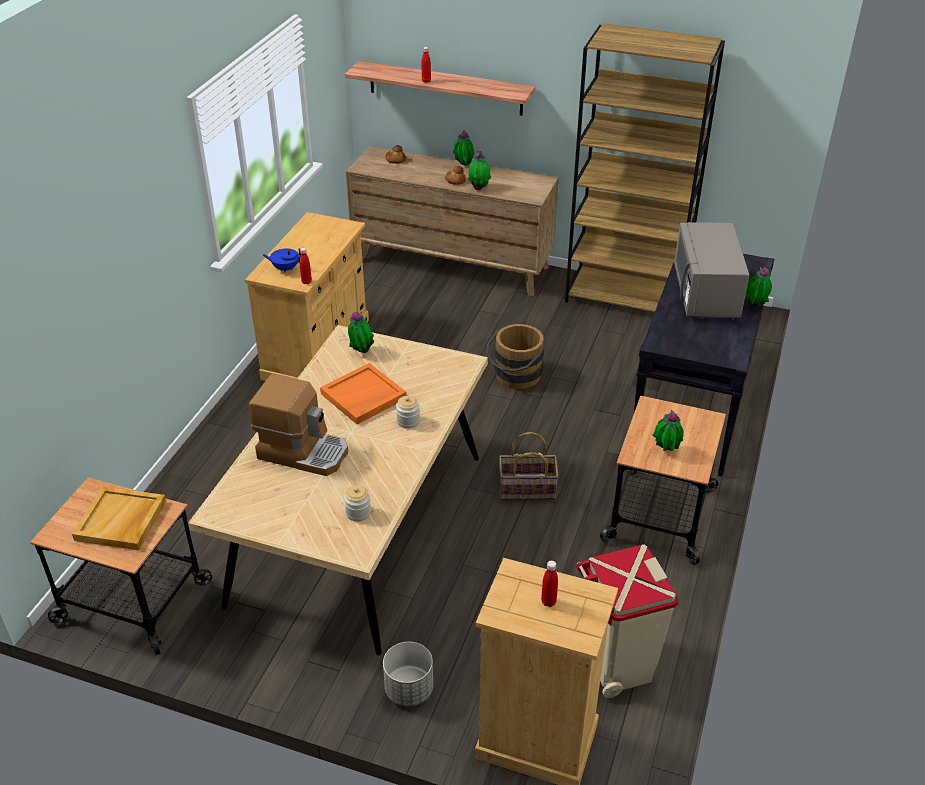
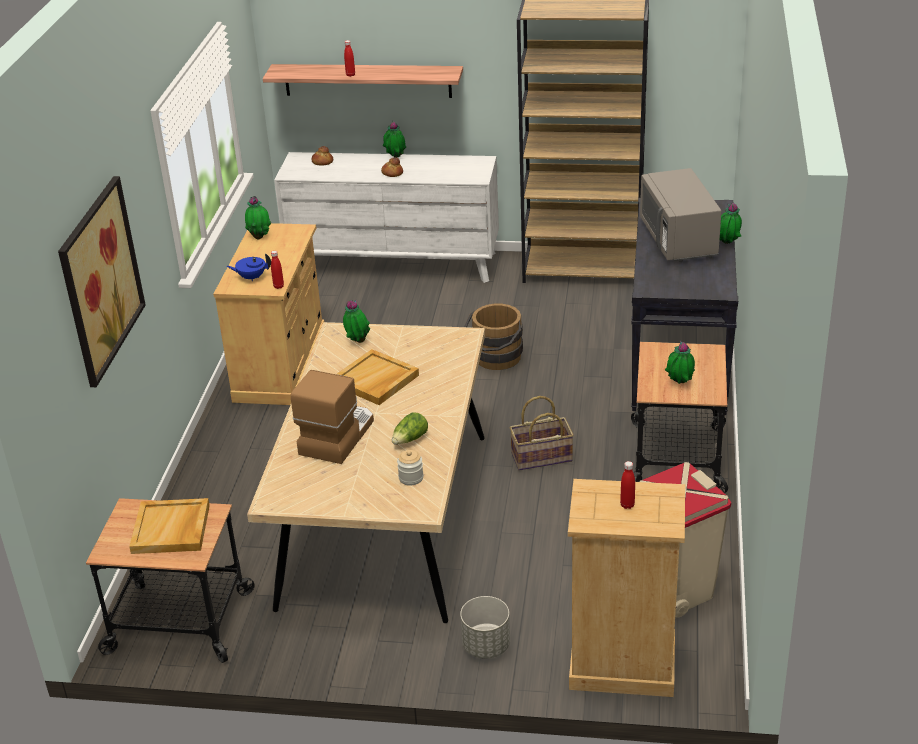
camera: 10 degrees left, 5 degrees down
(92, 264) = (100, 280): none -> picture
(303, 451) = (336, 436): coffee machine -> coffee machine turned 75 degrees counterclockwise
(363, 396) = (375, 380): orange tray -> beige tray
(373, 468) = (410, 439): none -> lettuce
(408, 421) = (428, 394): jar -> none
(452, 264) = (394, 264): brown dresser -> white dresser
(479, 188) = (419, 177): potted plant -> potted plant (260, 237)

